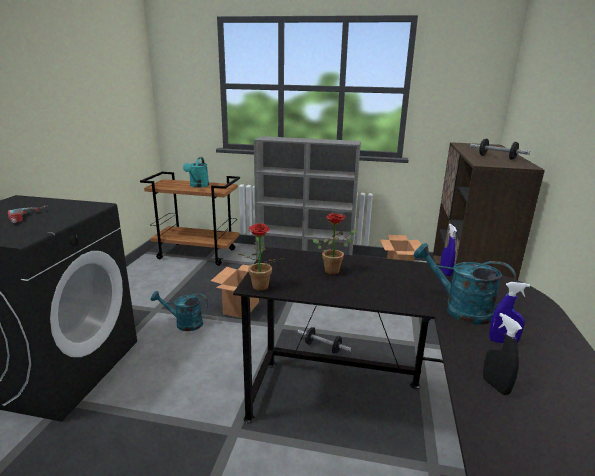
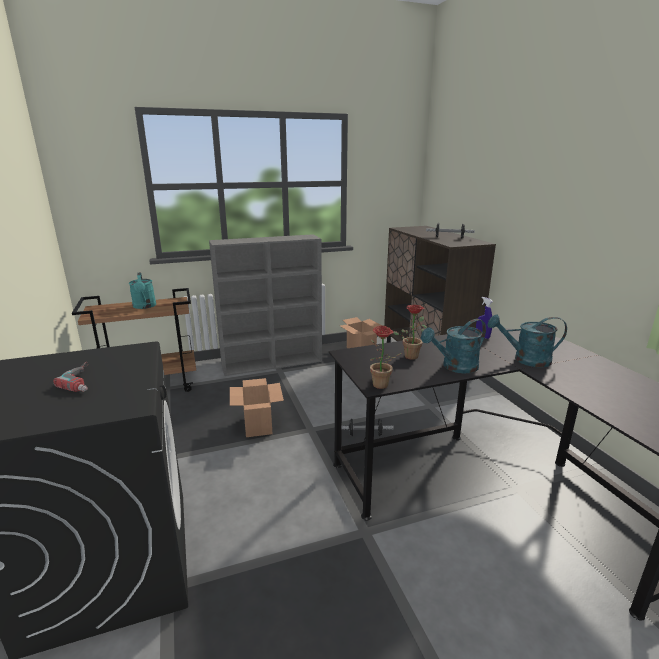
camera: 30 degrees left, 0 degrees up
(184, 324) = (215, 460): turquoise watering can -> turquoise watering can (455, 367)
(495, 386) = (605, 400): black spray bottle -> none
(503, 342) = (573, 372): blue spray bottle -> none

